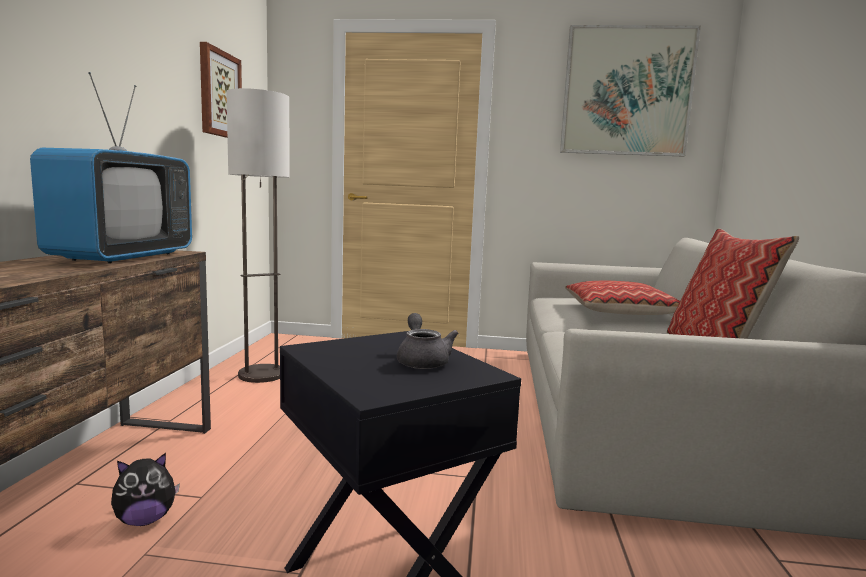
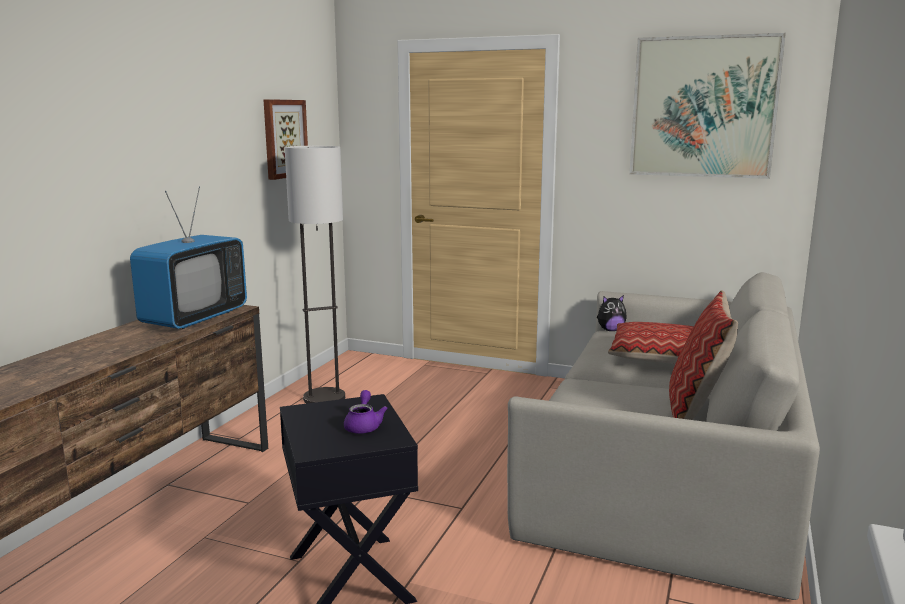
camera: 15 degrees right, 5 degrees up
(145, 520) = (208, 515): plush toy -> plush toy (610, 330)
(422, 361) = (364, 425): grey teapot -> purple teapot

